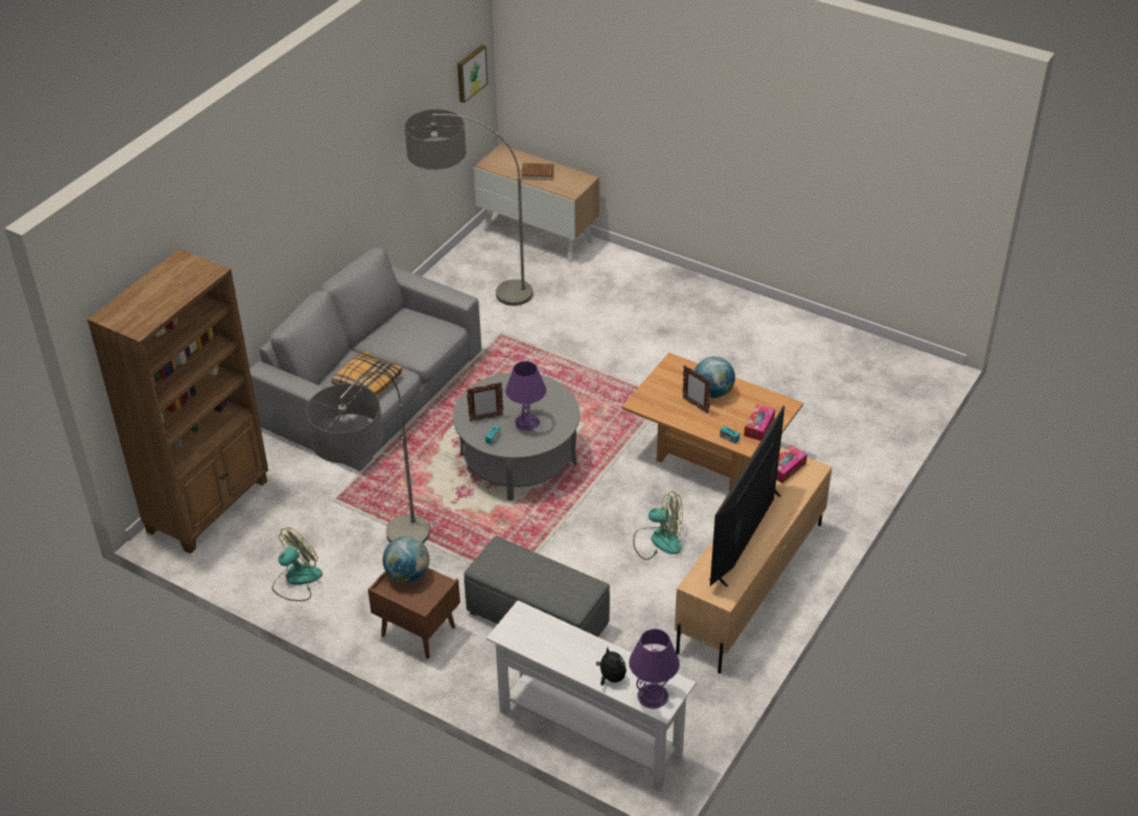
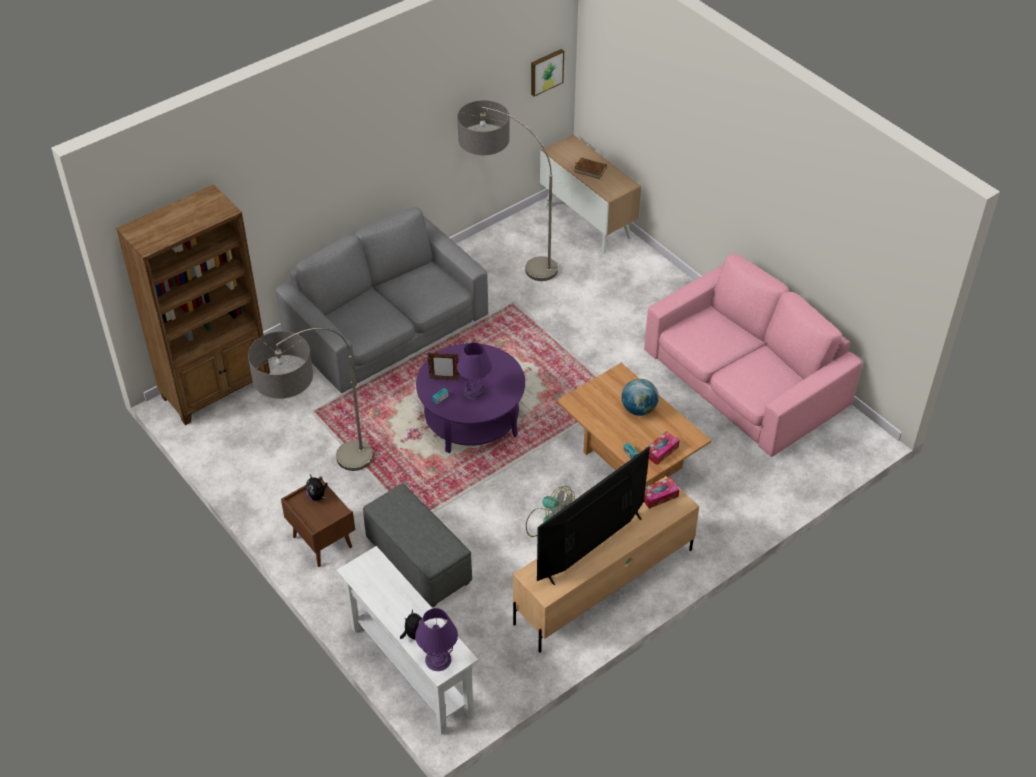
camera: 20 degrees right, 5 degrees up
(296, 580) = (252, 470): fan -> none
(367, 381) = (368, 321): pillow -> none
(408, 575) = (317, 496): globe -> plush toy
(518, 459) = (471, 418): grey coffee table -> purple coffee table
(695, 405) = (617, 417): picture frame -> none
(783, 348) = (744, 380): none -> pink sofa

